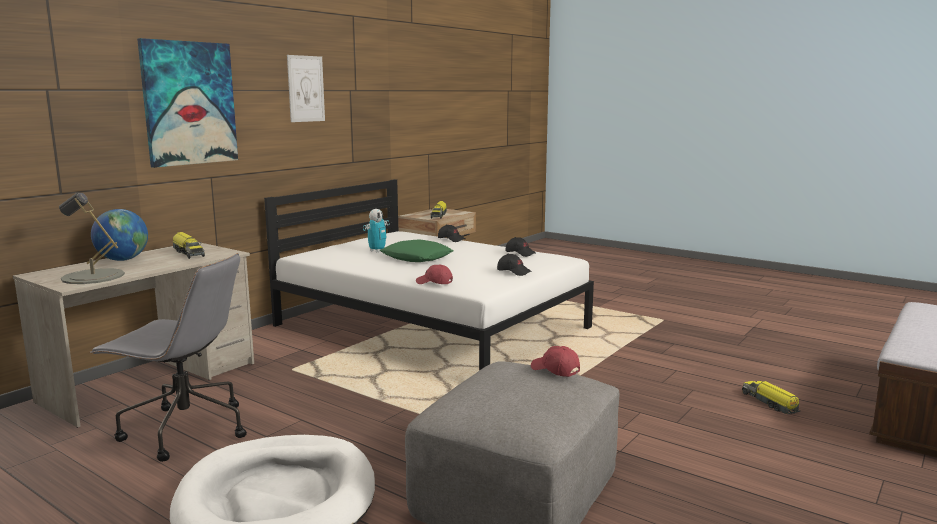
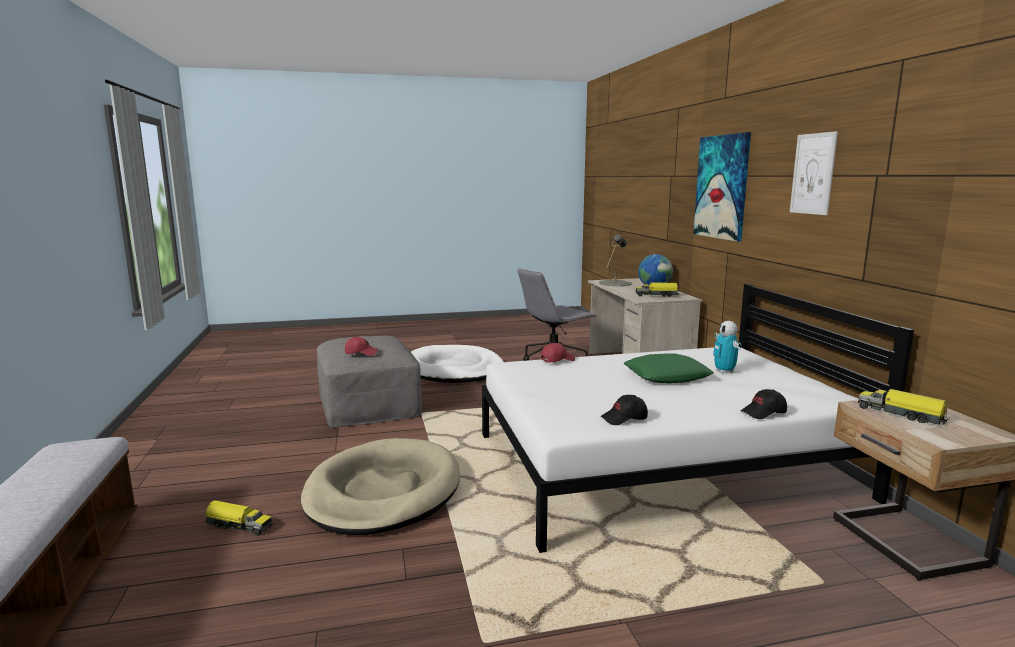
camera: 130 degrees right, 0 degrees up
(514, 272) = (544, 389): black cap -> none
(636, 382) = (383, 492): none -> beige dog bed

